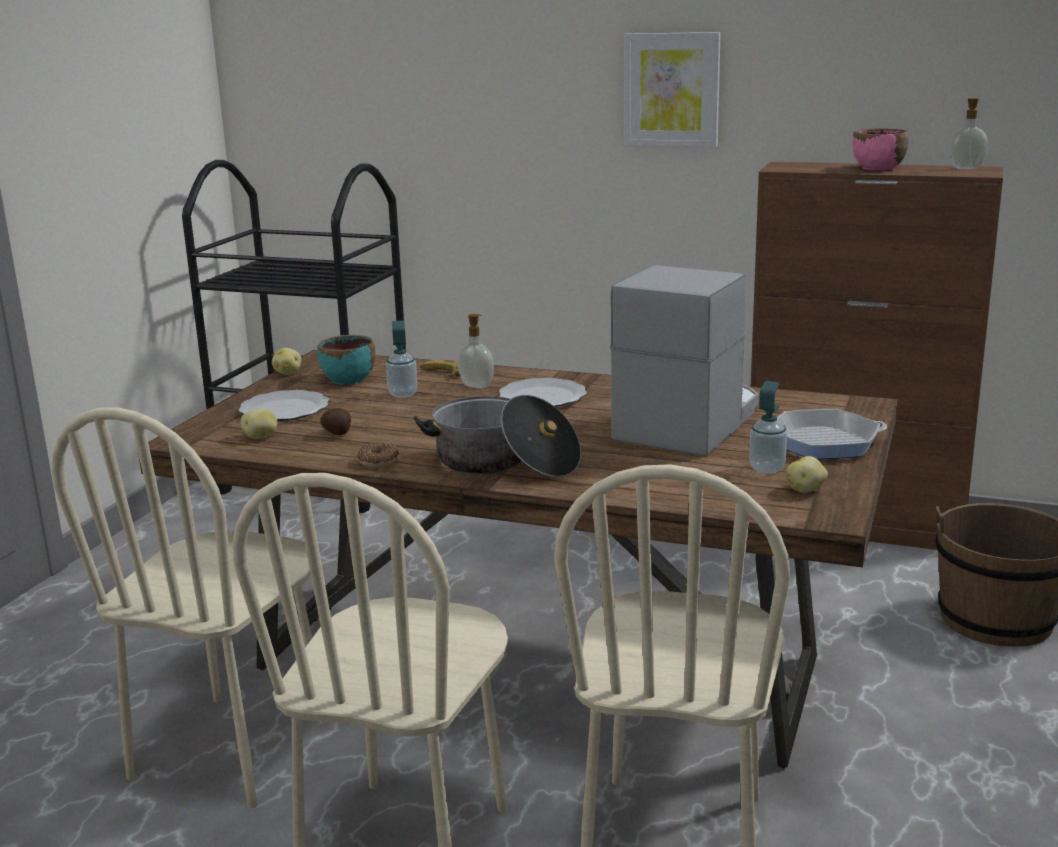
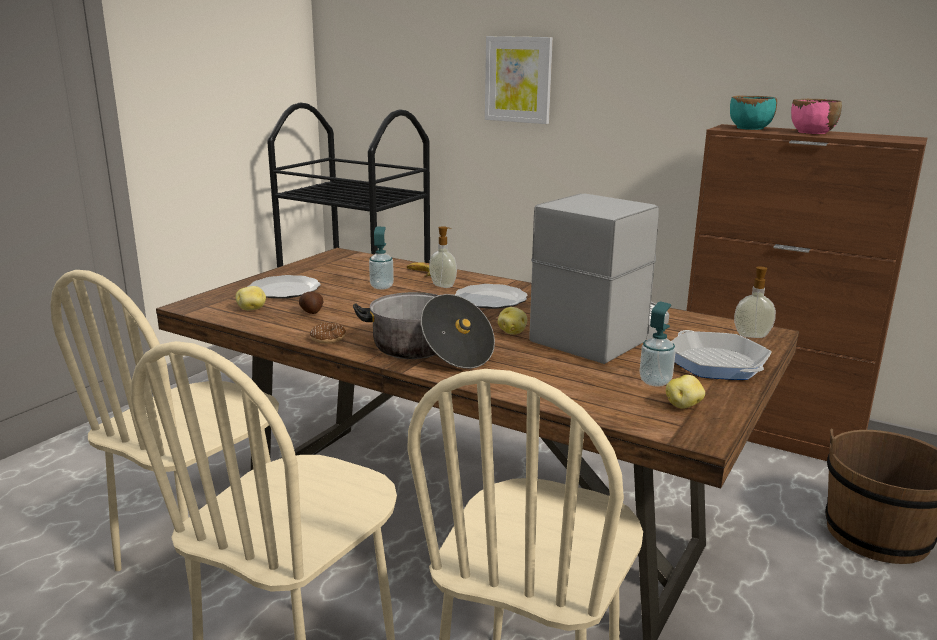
camera: 10 degrees right, 0 degrees up
(288, 373) = (306, 262): potato -> potato (512, 332)
(348, 379) = (347, 271): turquoise bowl -> turquoise bowl (750, 128)
(672, 89) = (645, 61): picture -> picture (518, 79)
(823, 443) = (716, 363): frying pan -> frying pan turned 60 degrees clockwise
(966, 168) = (892, 136): soap dispenser -> soap dispenser (751, 335)

